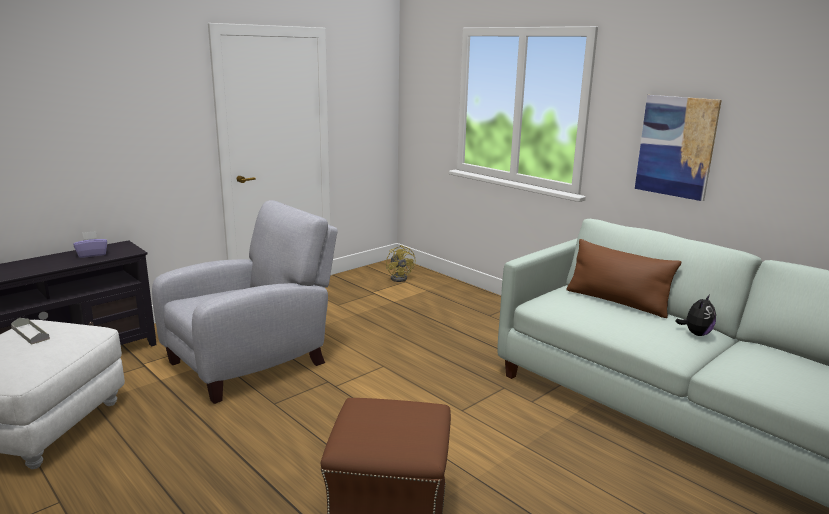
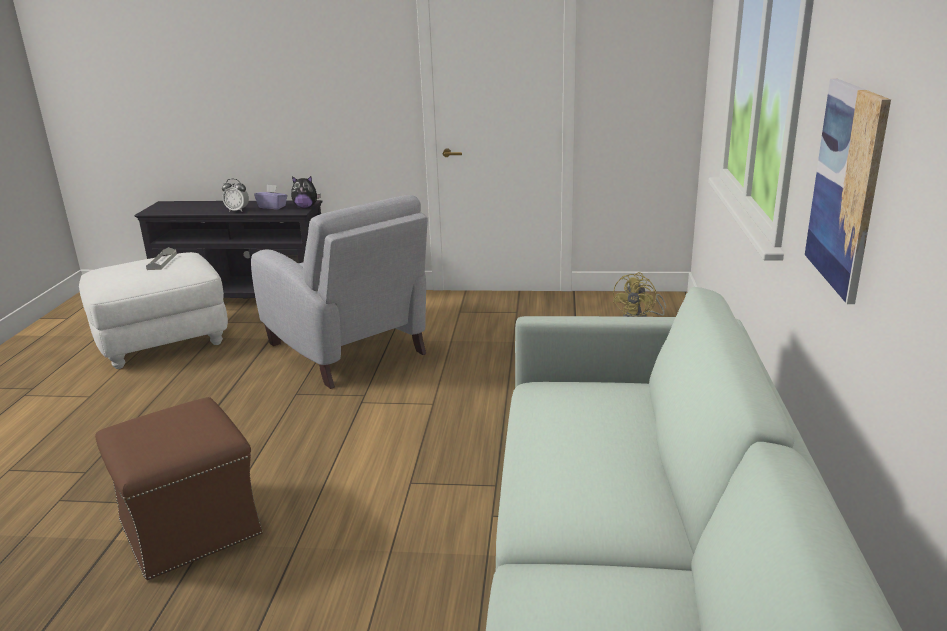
camera: 50 degrees right, 5 degrees up
(60, 265) = (237, 210): none -> alarm clock
(253, 361) = (349, 351): grey armchair -> grey armchair turned 45 degrees clockwise
(617, 302) = (632, 428): brown pillow -> none
(696, 333) = (625, 519): plush toy -> plush toy (306, 207)

